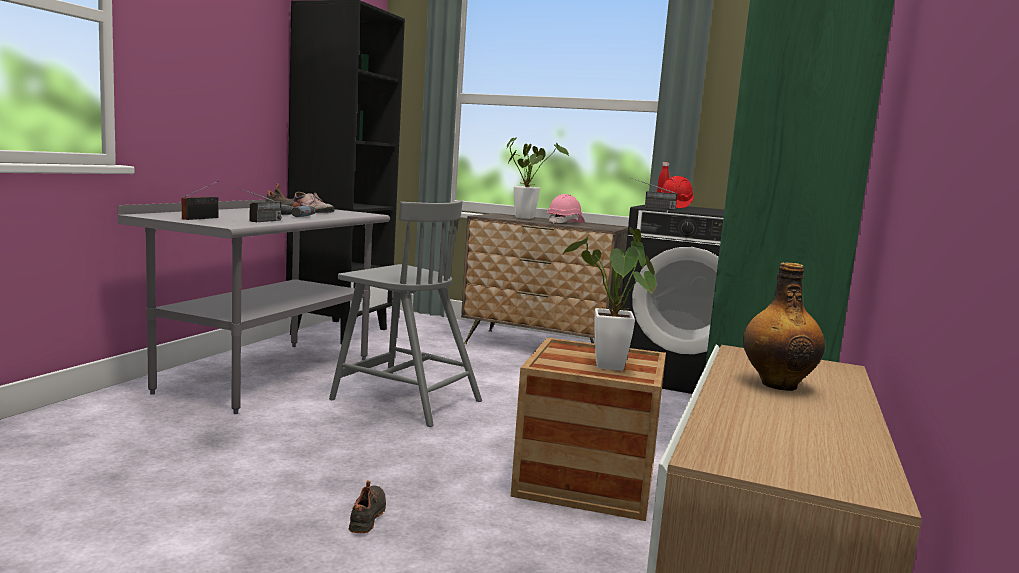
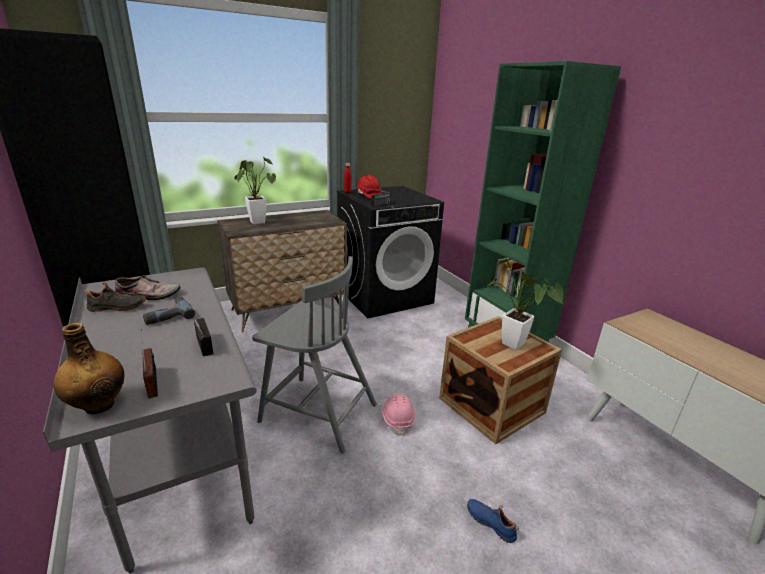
camera: 50 degrees left, 15 degrees up
(369, 516) = (491, 522): black shoe -> blue shoe
(404, 399) = (317, 412): grey chair -> grey chair turned 45 degrees clockwise
(565, 223) = (296, 221): pink hard hat -> pink hard hat (398, 420)
(777, 384) = (689, 346): bottle -> bottle (98, 405)

